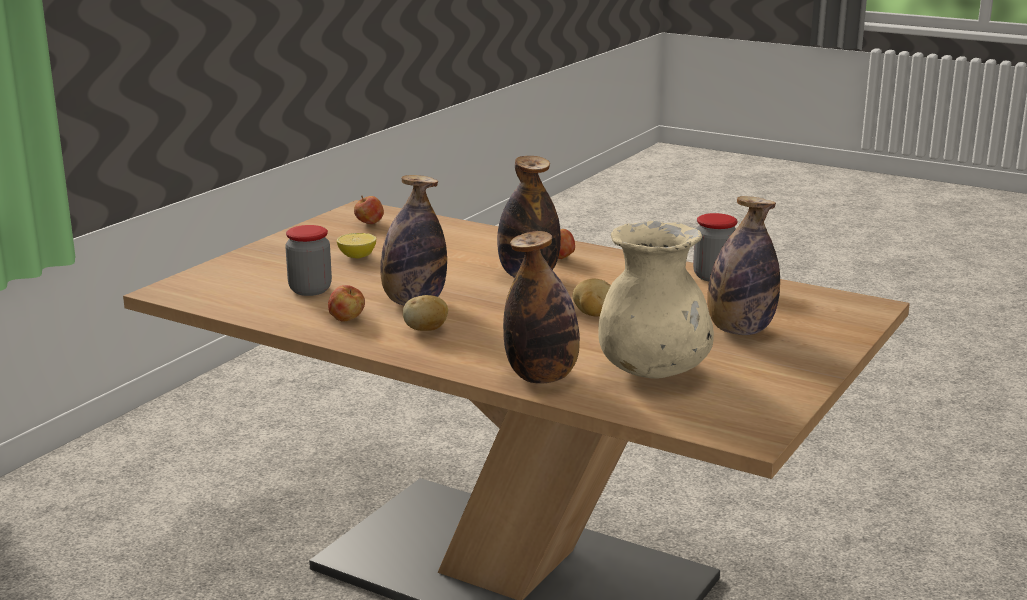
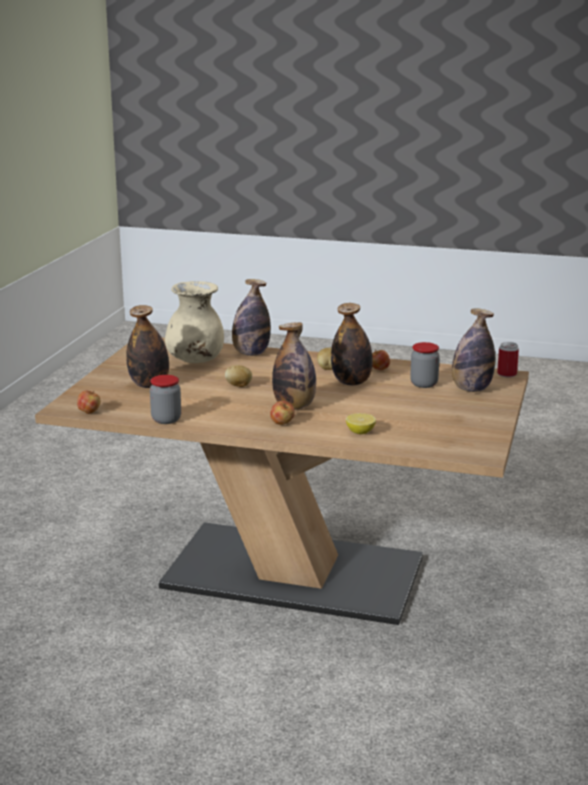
camera: 165 degrees right, 0 degrees up
(166, 292) = (507, 374): none -> can
(255, 276) = (471, 389): none -> bottle
(357, 256) = (426, 410): lemon -> lemon (360, 432)
(369, 224) = (455, 440): apple -> apple (89, 412)

